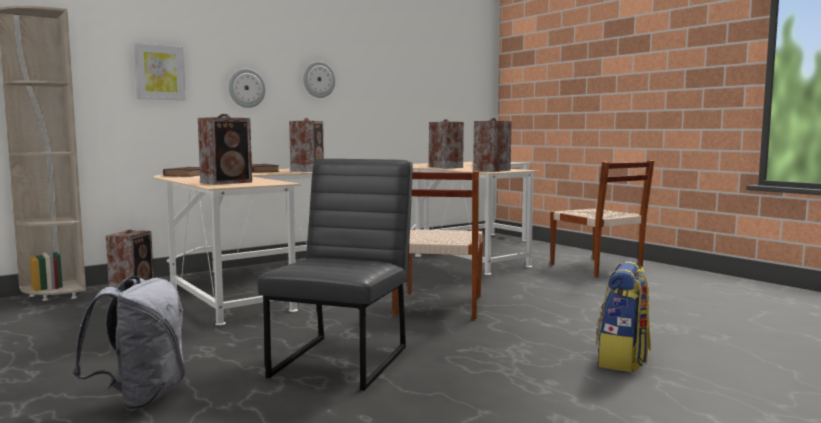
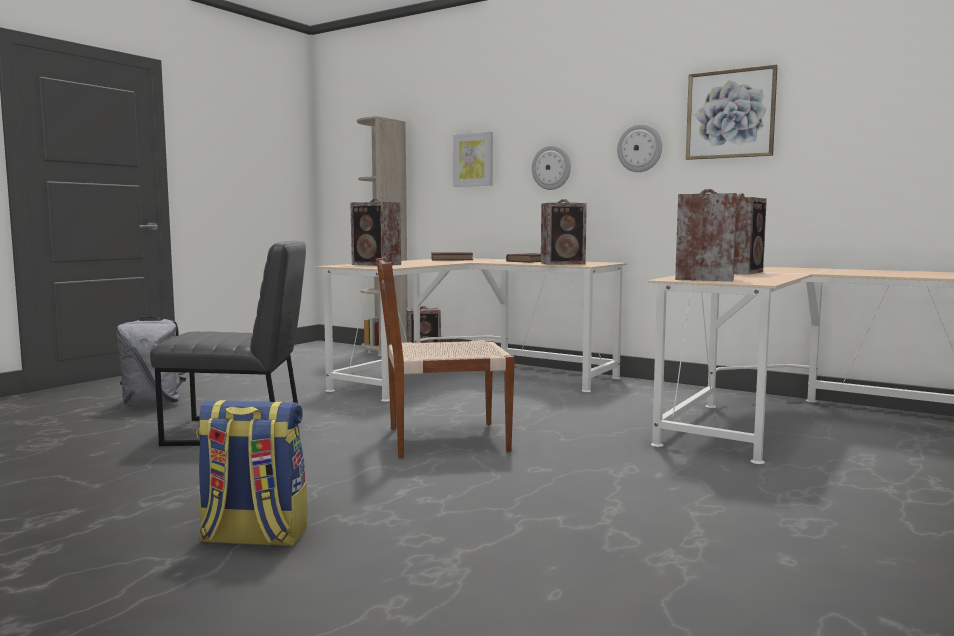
camera: 70 degrees right, 0 degrees up
(374, 63) = (730, 114): none -> picture
(597, 269) = (839, 508): chair -> none

